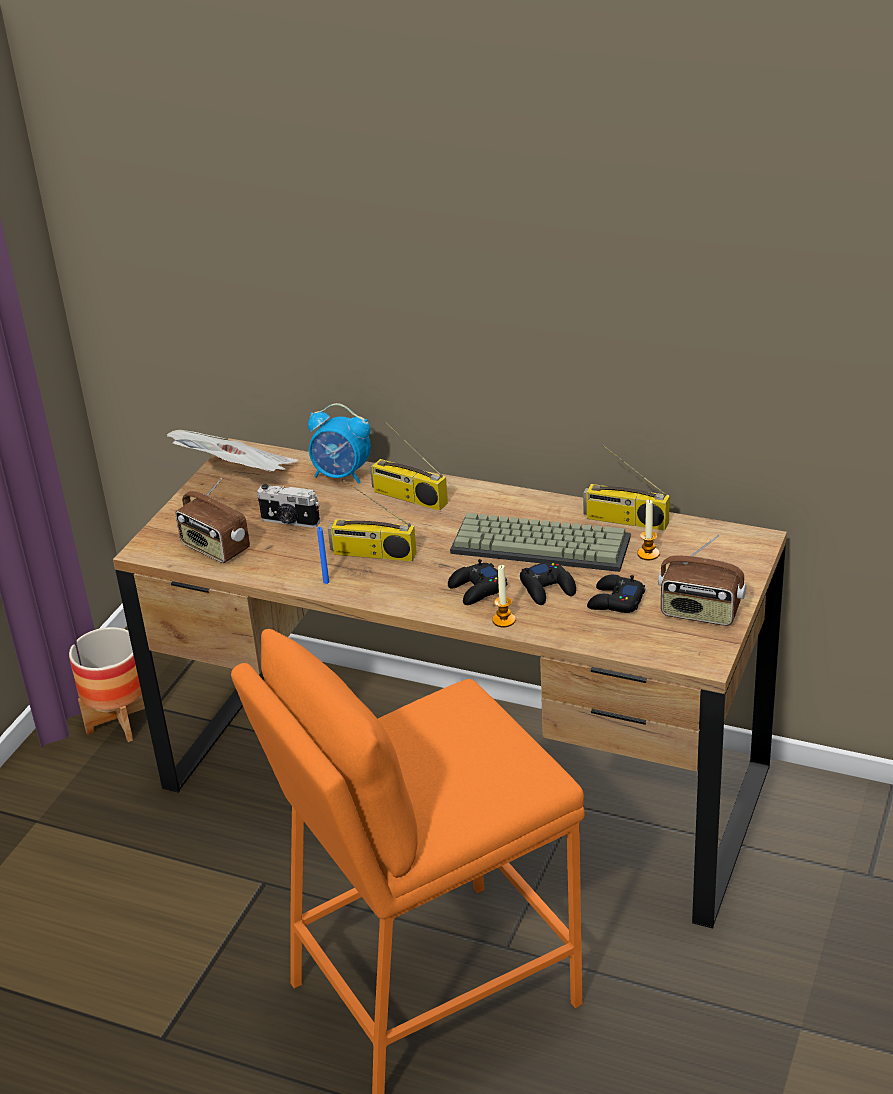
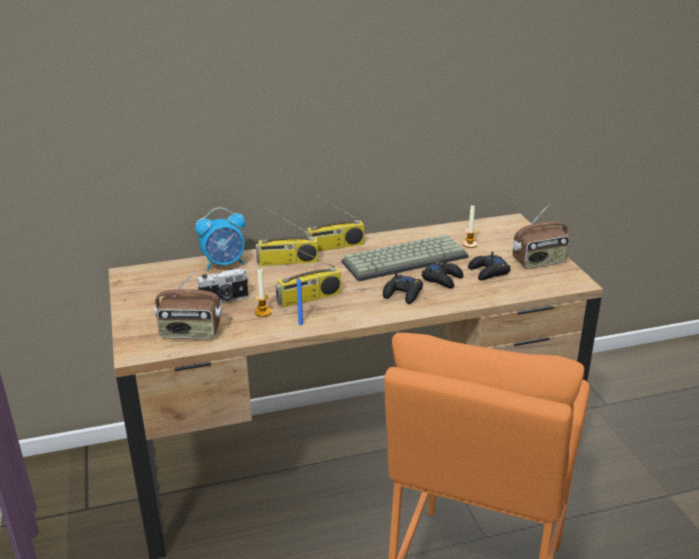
camera: 40 degrees left, 5 degrees down
(120, 721) = (67, 530): planter -> none
(239, 478) = (150, 288): newspaper -> none
(503, 620) = (443, 303): candle -> candle (263, 312)
(625, 521) = (433, 233): radio -> radio (334, 246)

